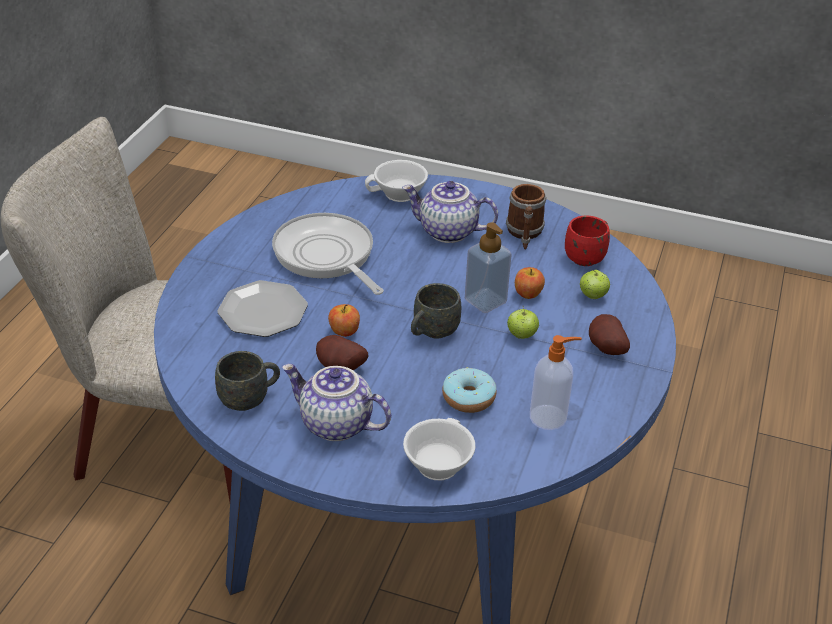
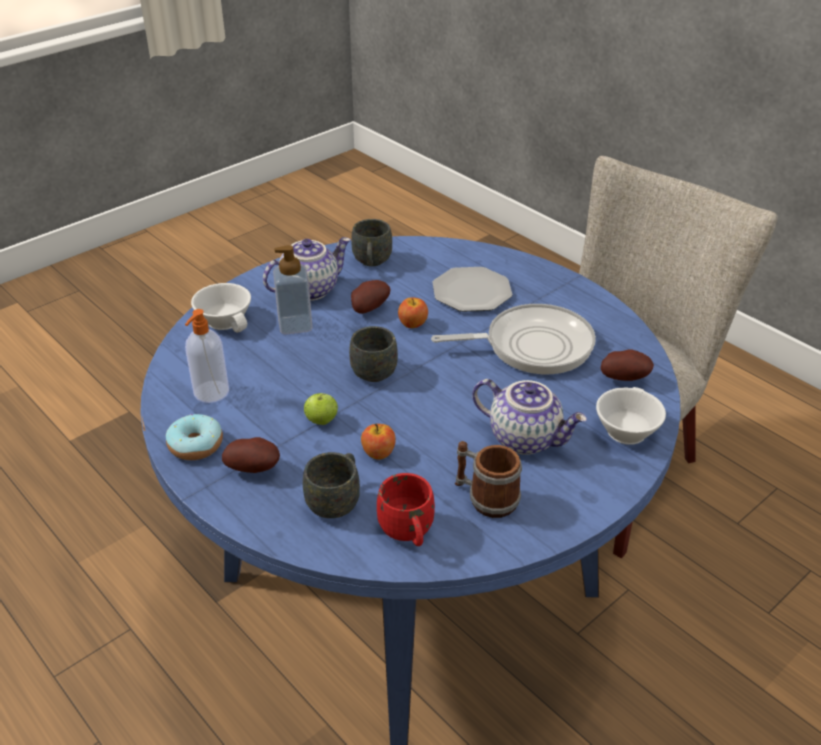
camera: 120 degrees right, 0 degrees up
(336, 205) = (624, 378): none -> potato
(447, 232) = (526, 438): teapot -> teapot turned 75 degrees clockwise
(468, 398) = (275, 359): donut -> donut (196, 445)
(485, 301) = (390, 418): soap dispenser -> soap dispenser (295, 325)
(593, 296) = (336, 500): apple -> grey mug

